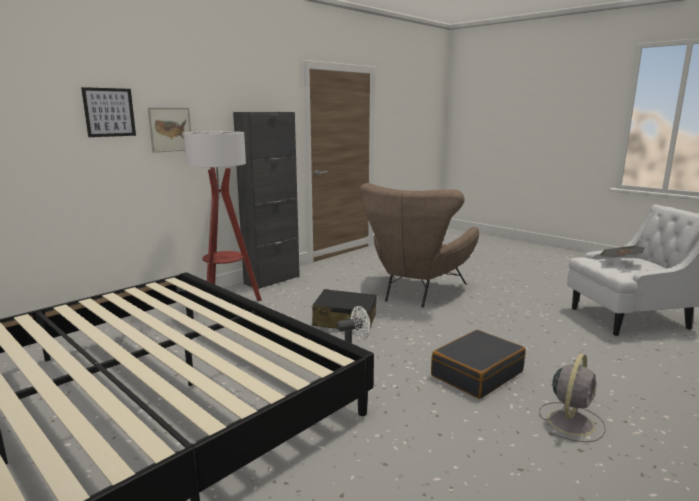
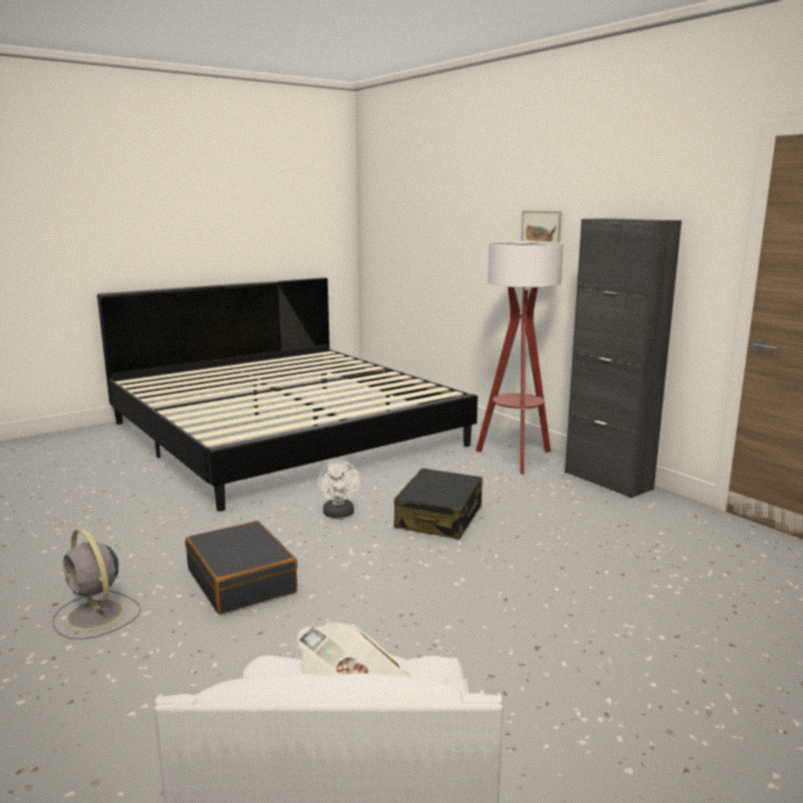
camera: 100 degrees right, 0 degrees up
(109, 112) = (494, 215): picture -> none
(415, 292) = (560, 587): brown armchair -> none

